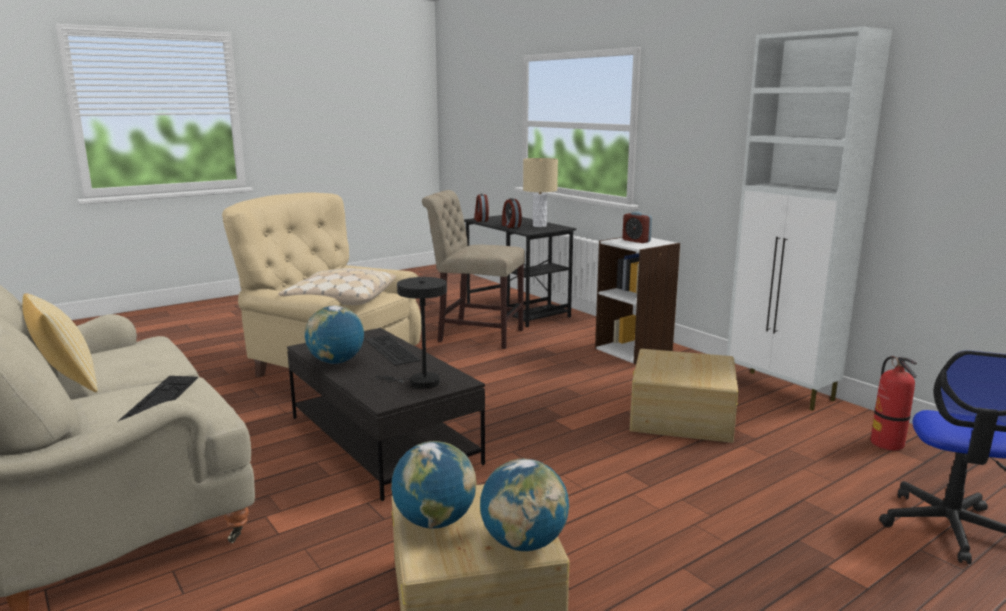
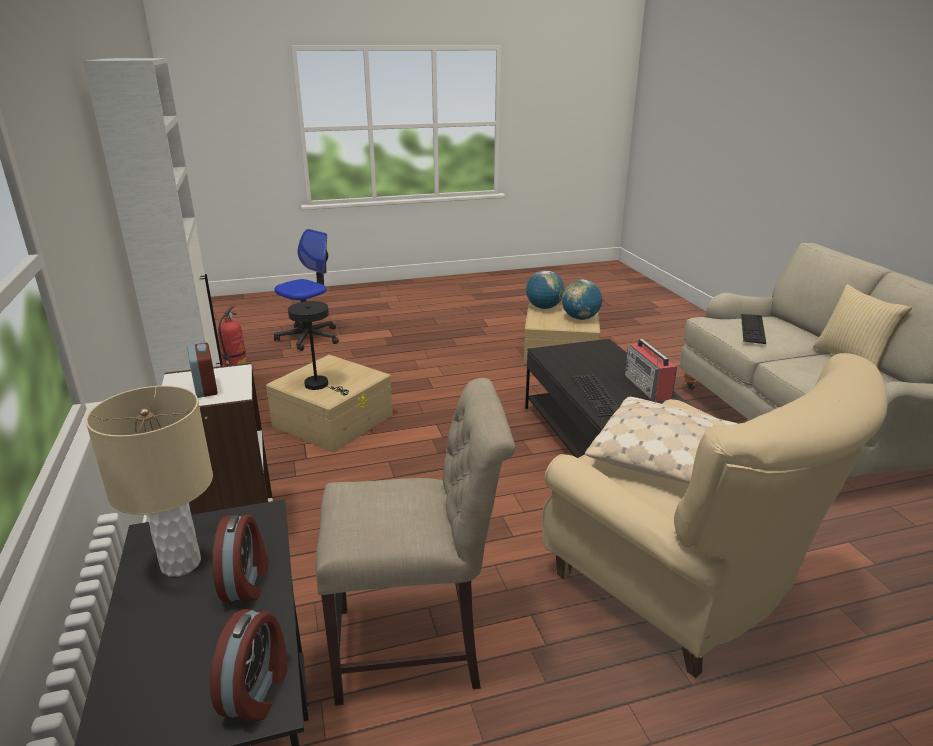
camera: 160 degrees left, 10 degrees up
(336, 362) = (648, 387): globe -> radio
(419, 382) = (576, 355): black table lamp -> black table lamp (320, 385)
(476, 335) = (416, 647): beige chair -> beige chair turned 45 degrees counterclockwise

